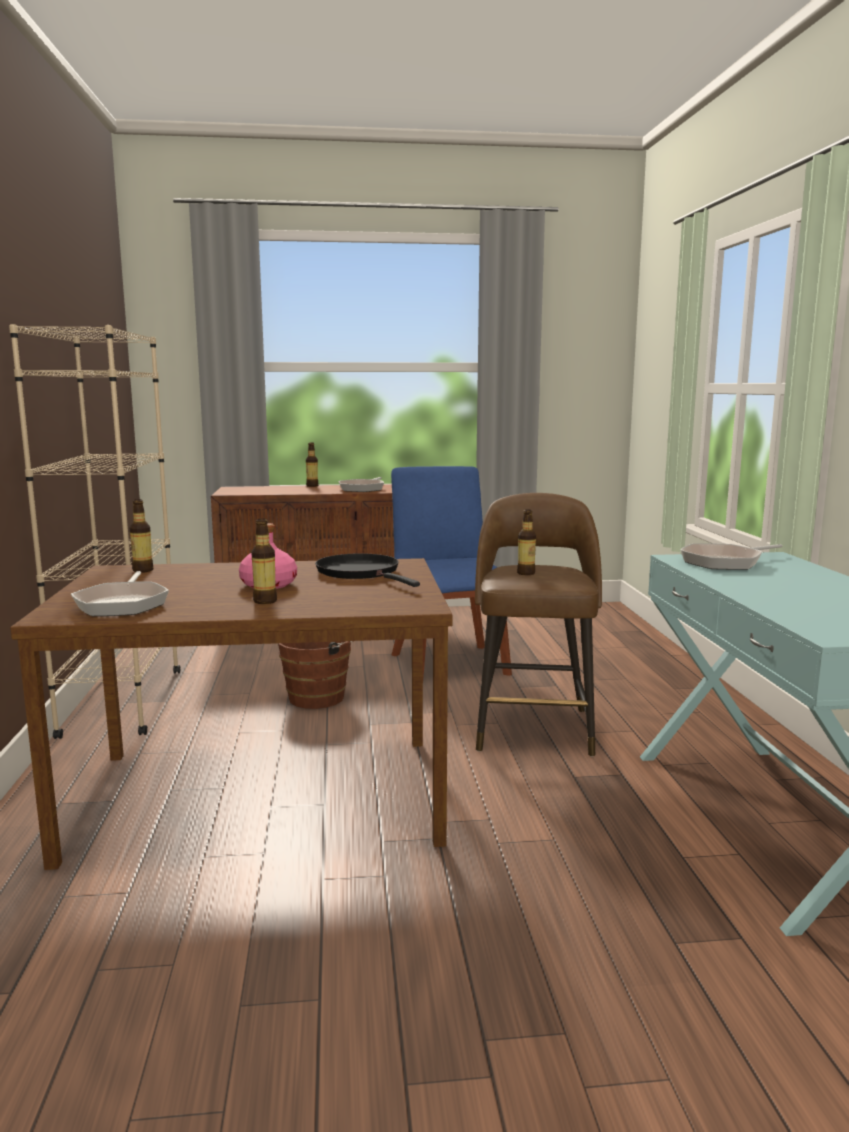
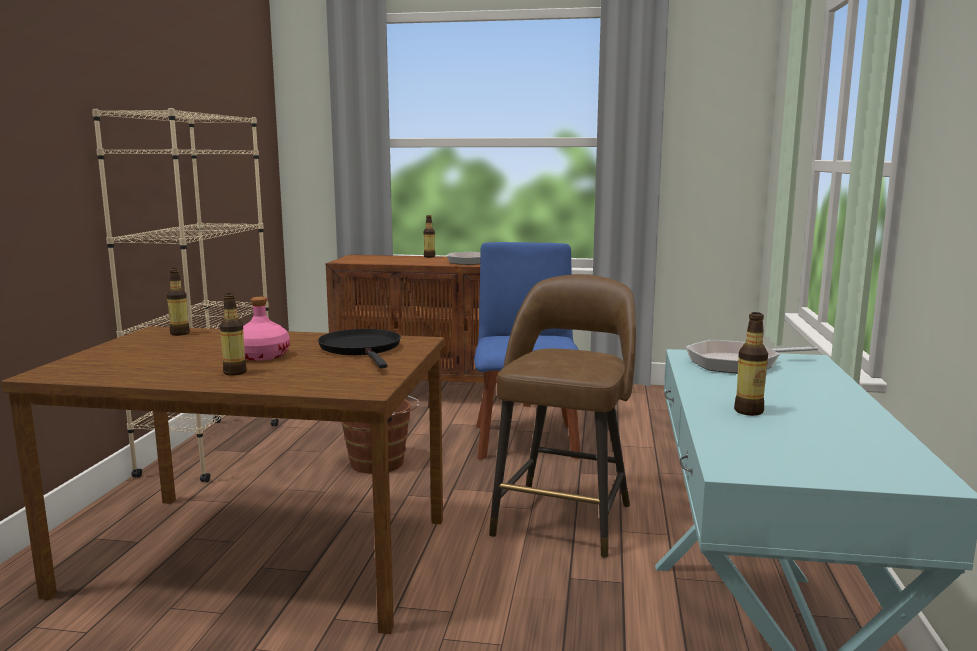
camera: 15 degrees right, 0 degrees up
(123, 604) = (116, 365): frying pan -> none
(526, 573) = (552, 358): bottle -> bottle (748, 411)

